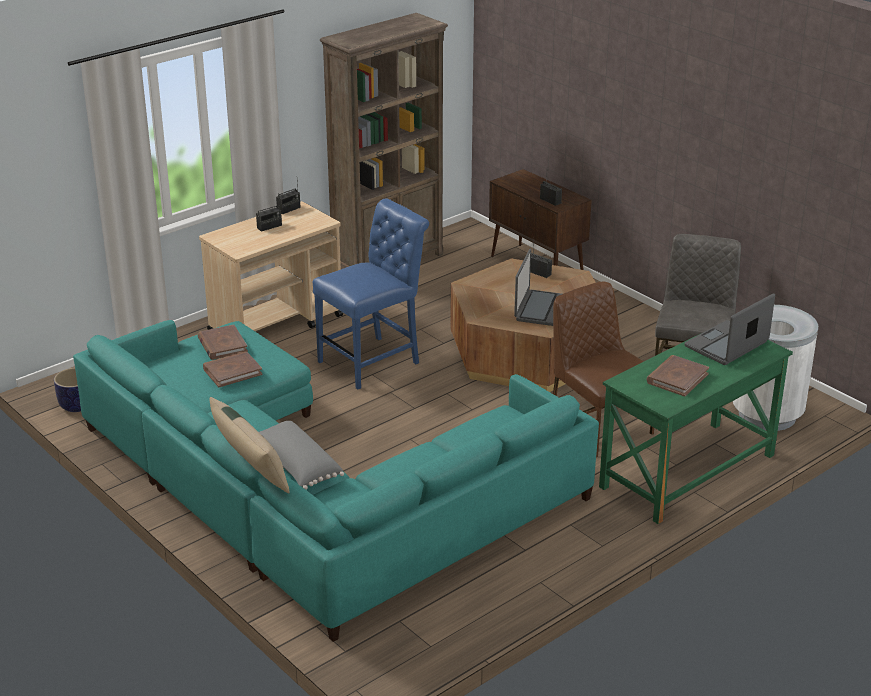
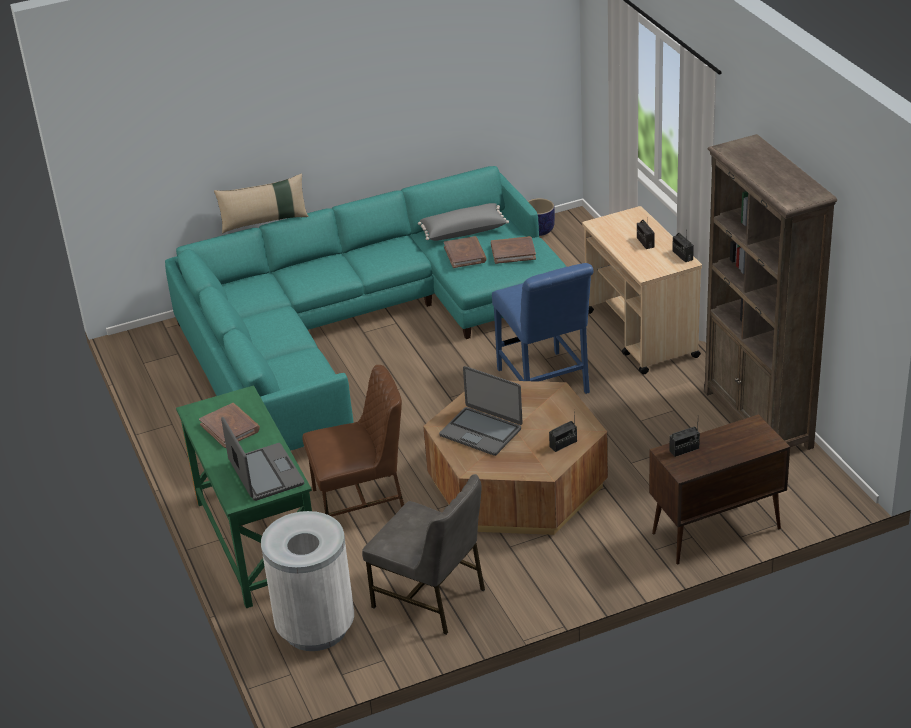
camera: 110 degrees right, 5 degrees up
(295, 466) = (312, 275): grey pillow -> grey pillow (463, 231)

